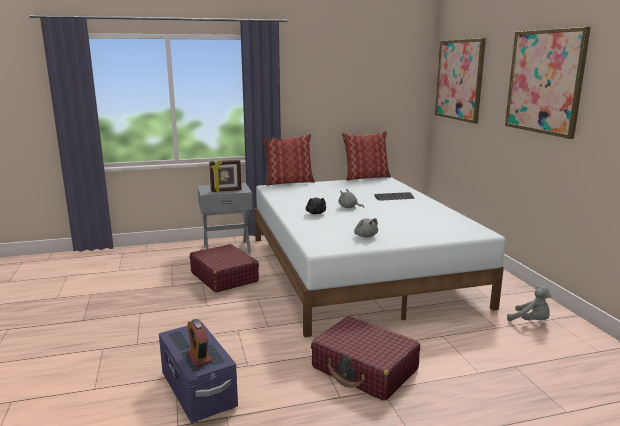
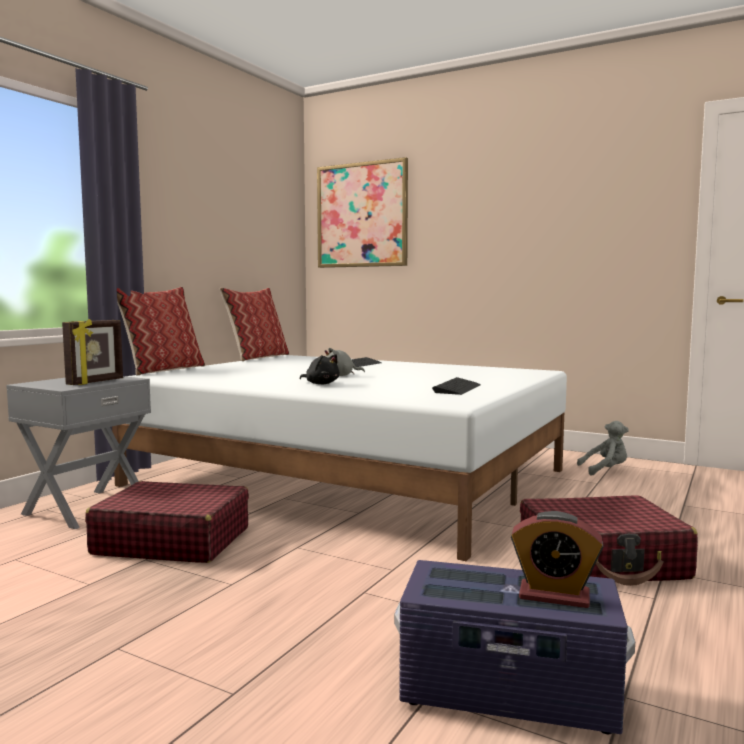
camera: 45 degrees left, 10 degrees down
(365, 236) = (457, 388): grey plush toy -> keyboard
(544, 82) = (522, 199): picture -> none

